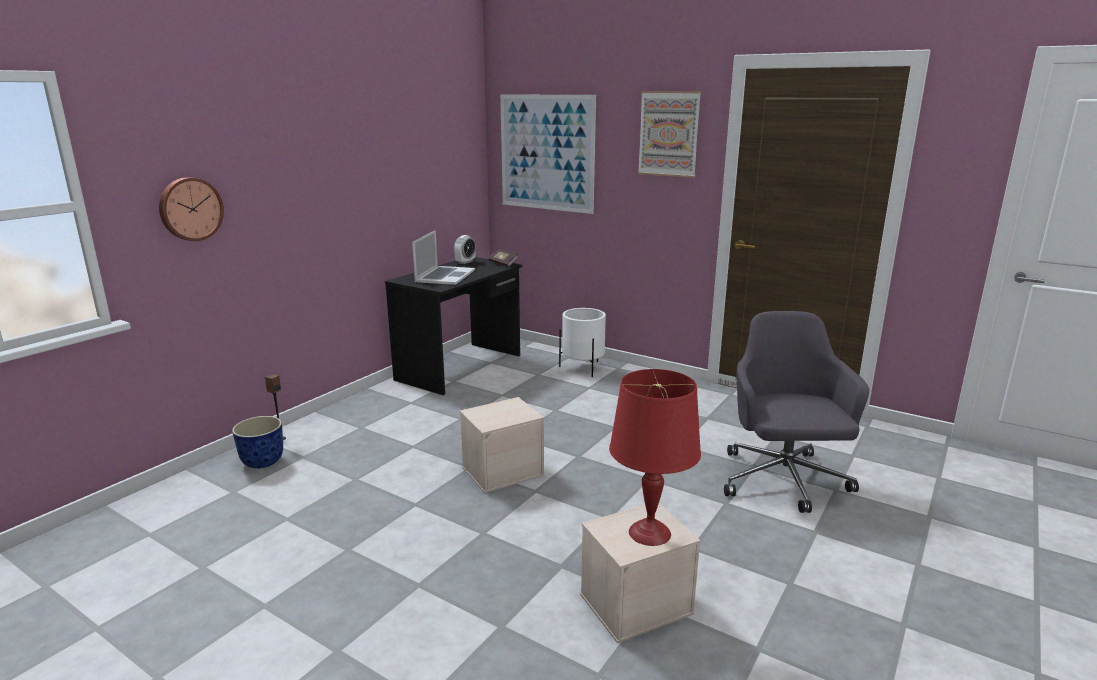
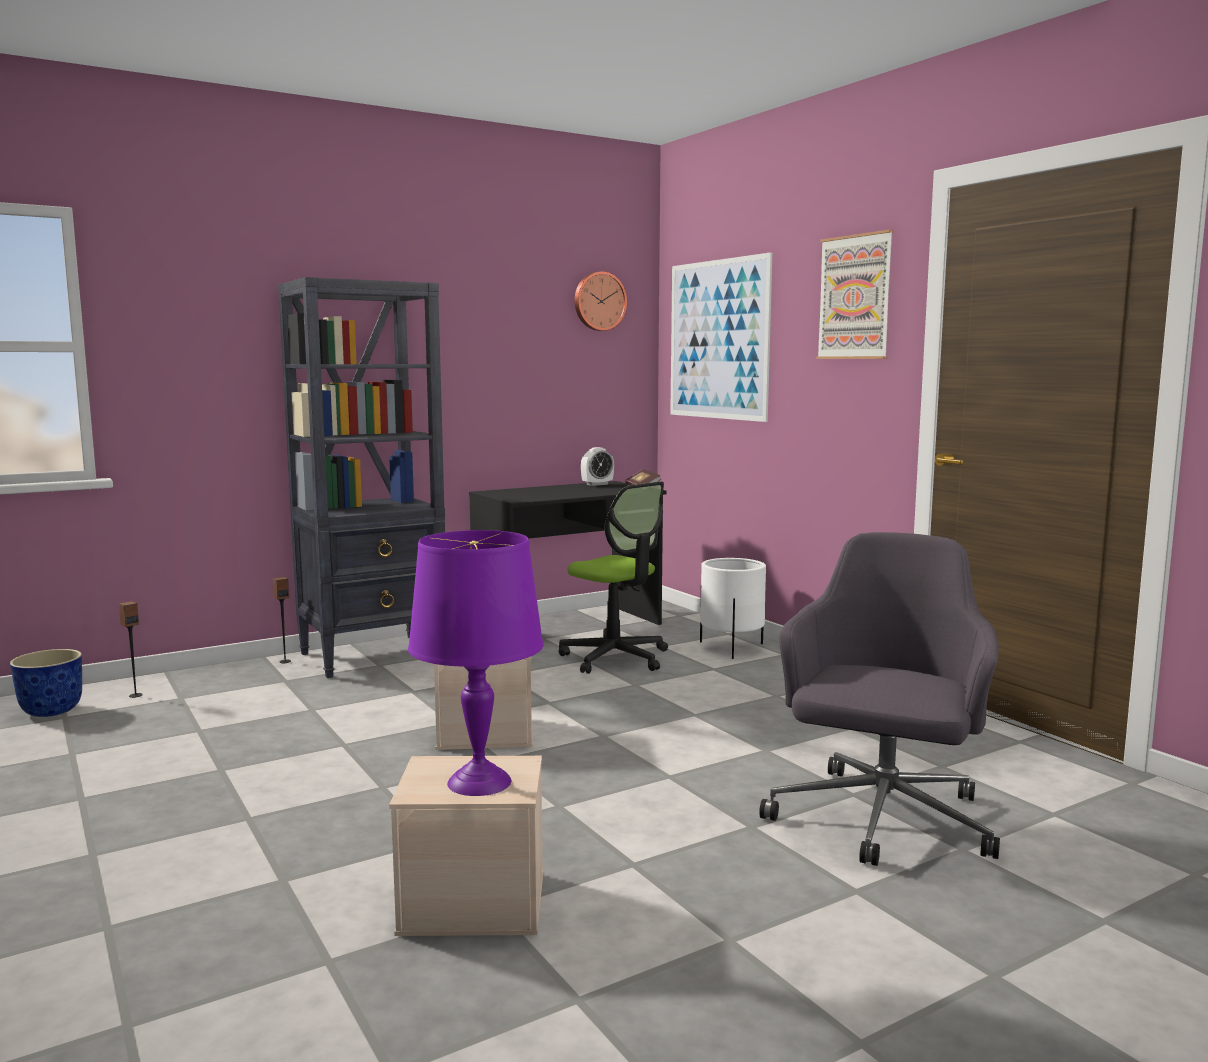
camera: 25 degrees right, 10 degrees down
(189, 498) = (135, 695): none -> speaker
(190, 209) = (207, 366): wall clock -> wall clock (599, 301)
(263, 462) = (241, 678): planter -> planter (52, 711)
(347, 419) = (374, 655): none -> black bookcase
(445, 276) = (546, 492): laptop -> none
(520, 390) = (615, 658): none -> office chair
(649, 532) = (478, 781): red table lamp -> purple table lamp

